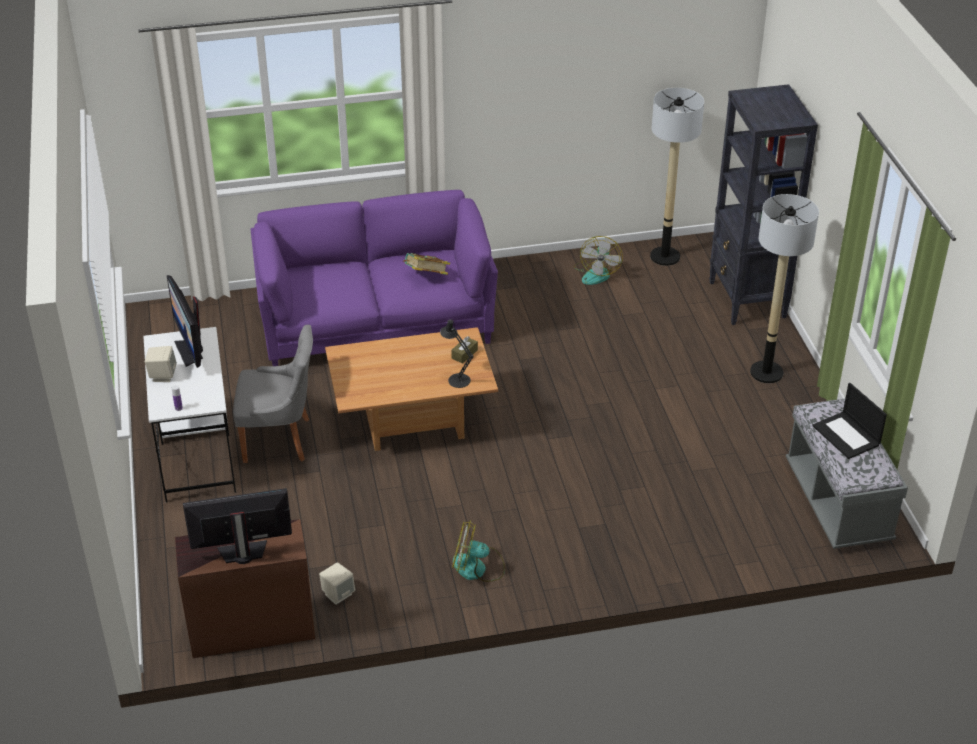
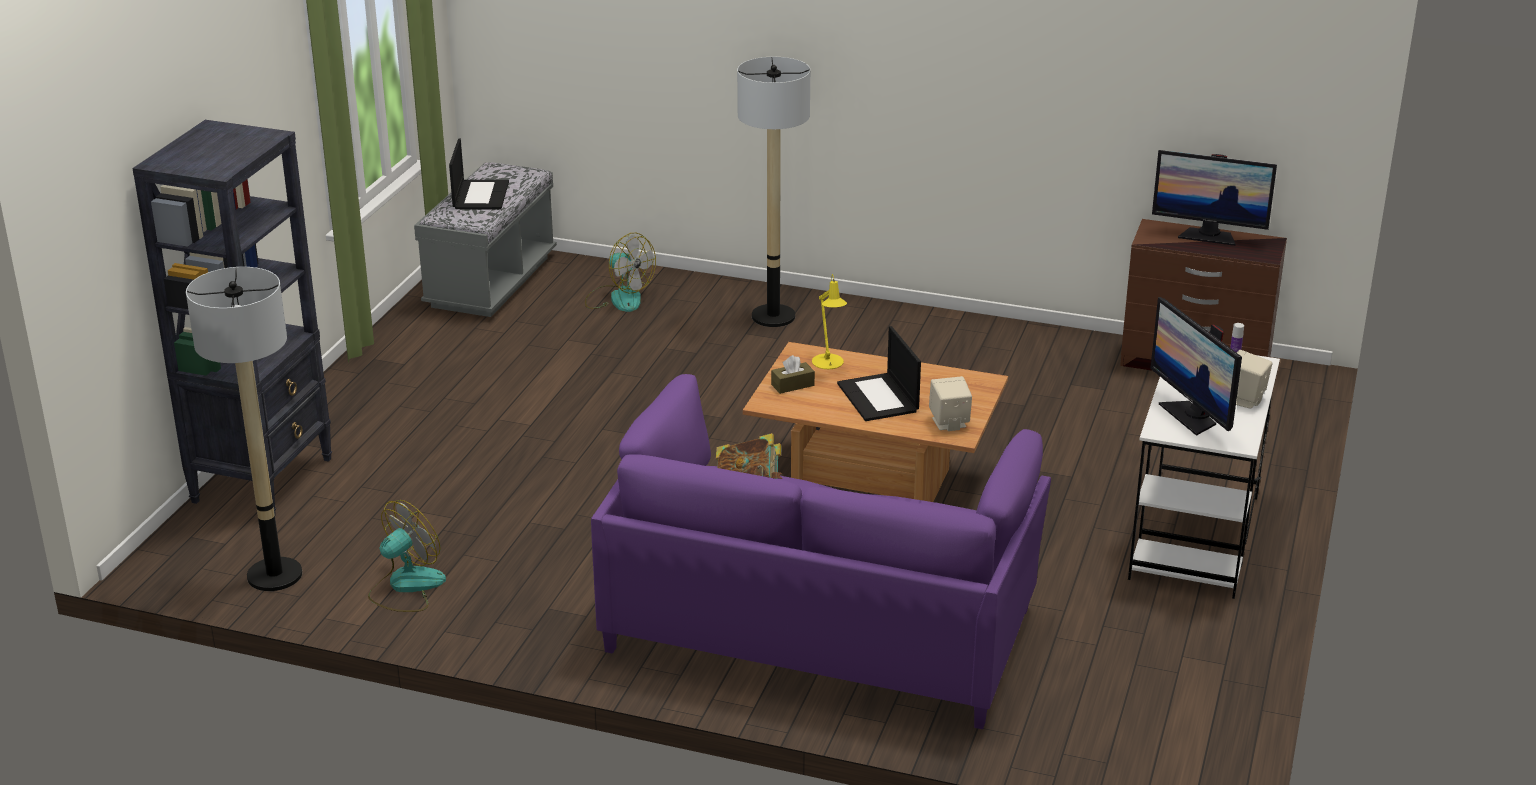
camera: 150 degrees left, 10 degrees down
(190, 351) = (1191, 416): monitor -> monitor turned 150 degrees clockwise
(280, 440) = (1068, 518): grey chair -> none
(338, 594) = (1084, 362): beige speaker -> beige speaker (949, 423)
(405, 363) = (879, 398): none -> laptop
(457, 379) = (829, 364): black table lamp -> yellow table lamp
(477, 568) = (917, 340): fan -> fan (618, 298)
(766, 372) = (377, 399): floor lamp -> floor lamp (773, 316)

